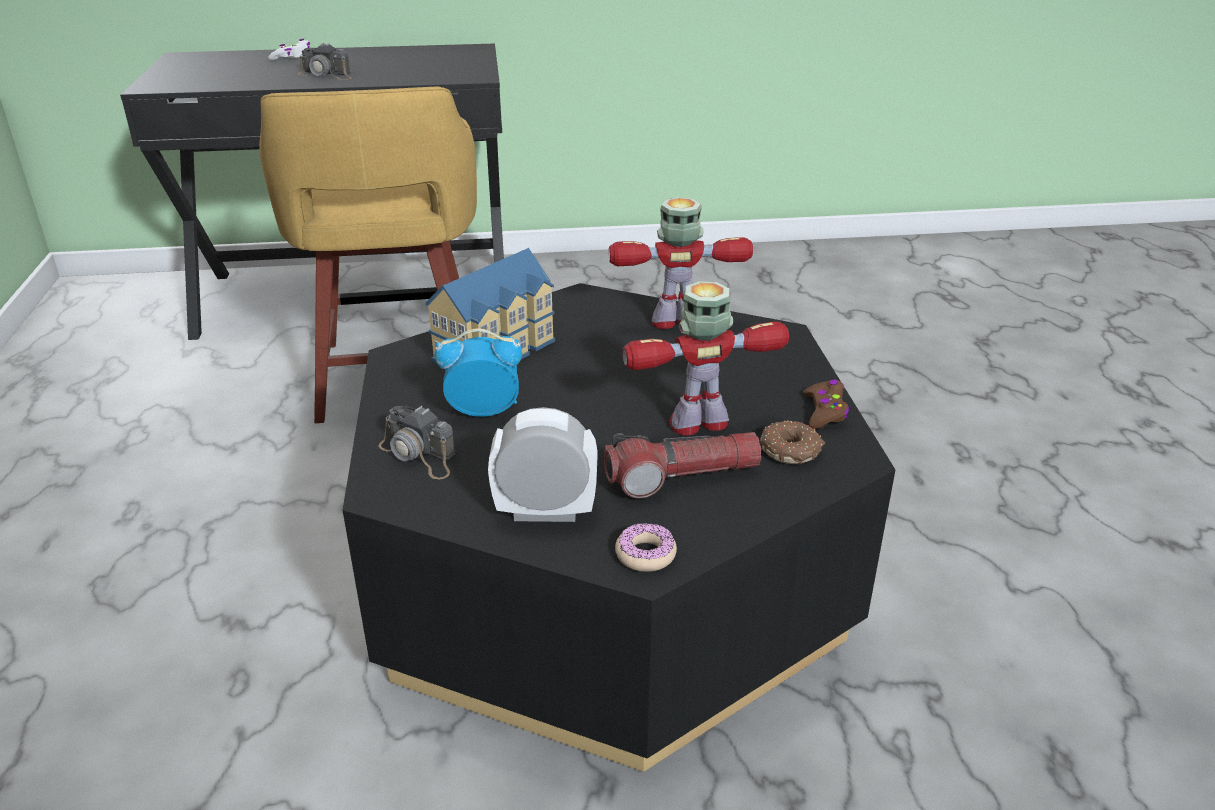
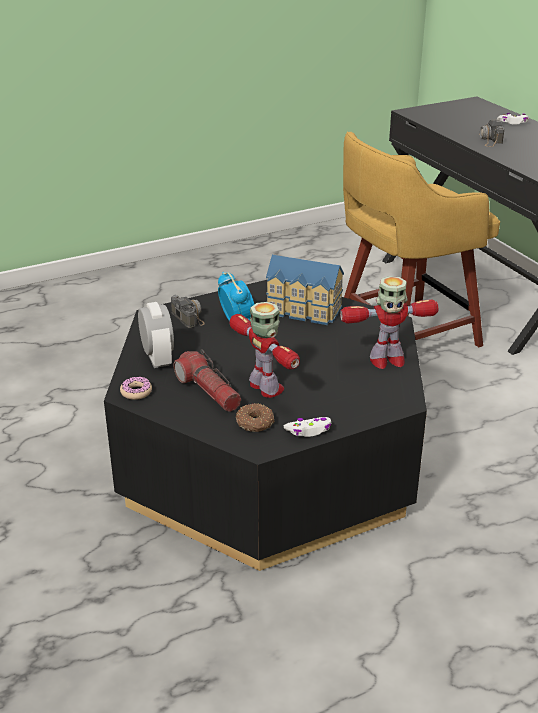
camera: 70 degrees right, 0 degrees up
(419, 455) = (187, 315): camera -> camera turned 135 degrees clockwise
(677, 321) = (386, 360): toy robot -> toy robot turned 105 degrees clockwise
(825, 411) = (309, 431): brown game controller -> white game controller

